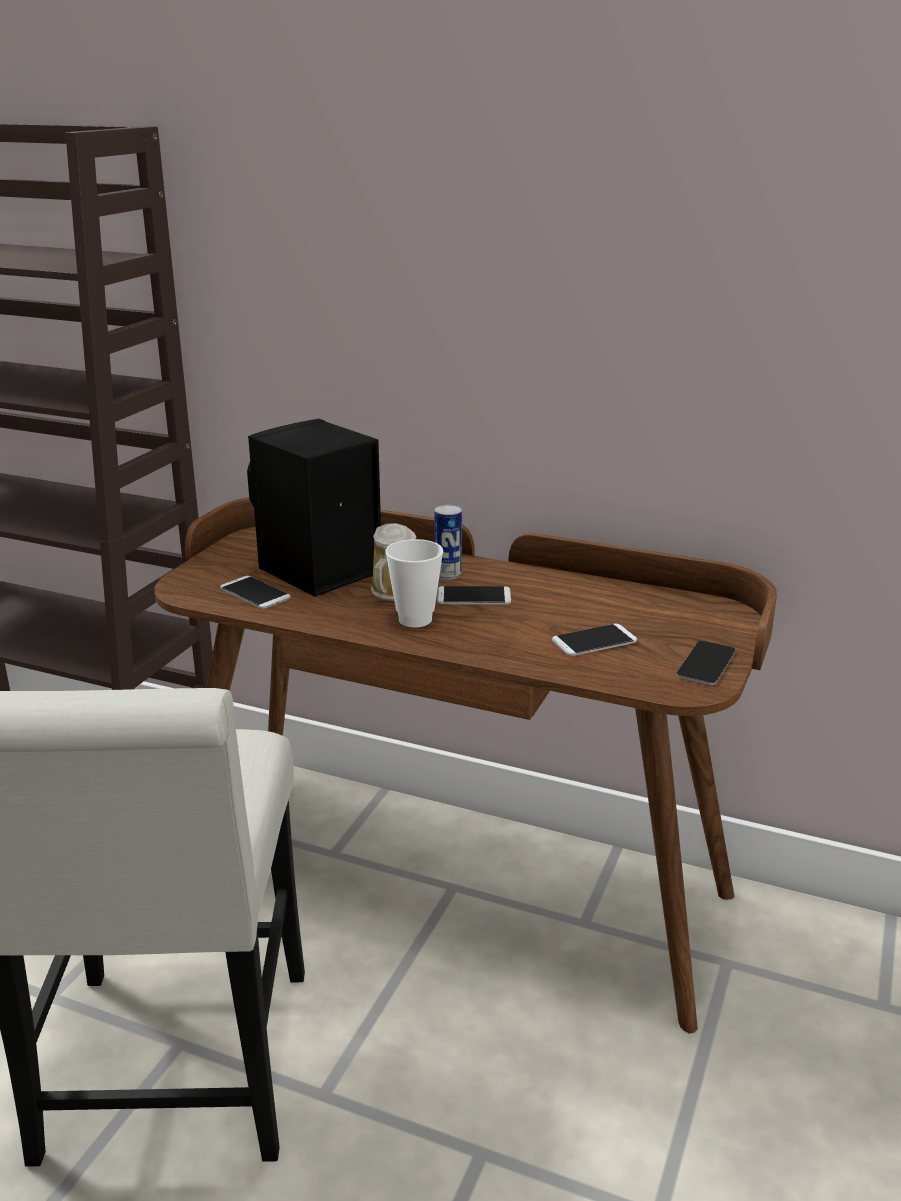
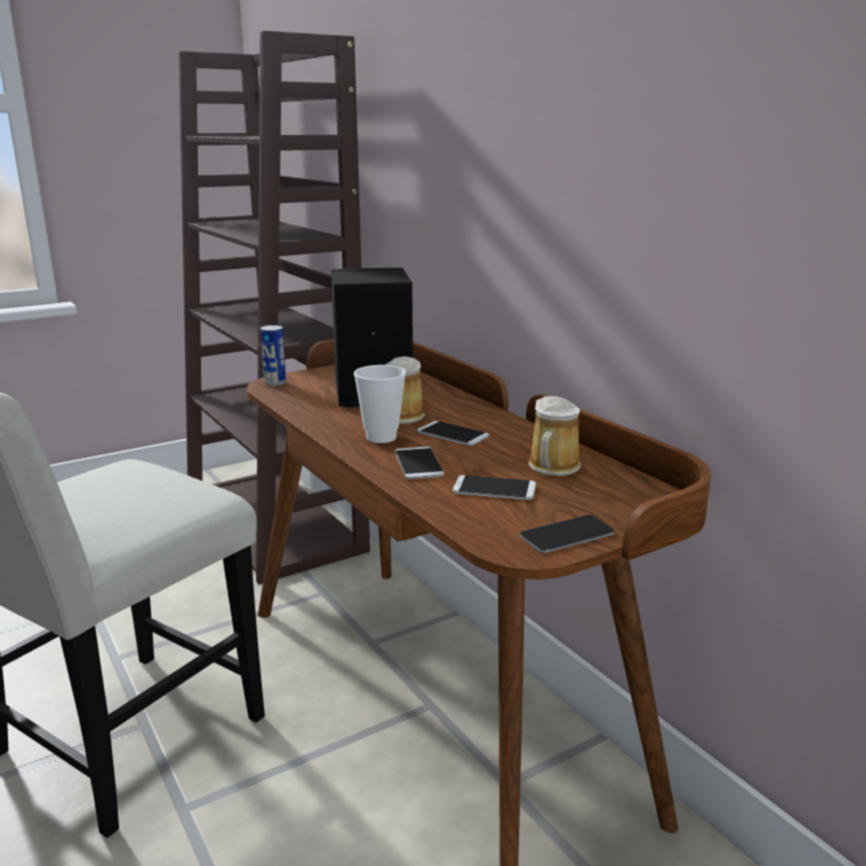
camera: 35 degrees right, 5 degrees down
(255, 593) = (307, 396): phone -> phone (418, 464)
(448, 574) = (460, 416): can -> can (275, 383)
(606, 606) = (552, 468): none -> mug

